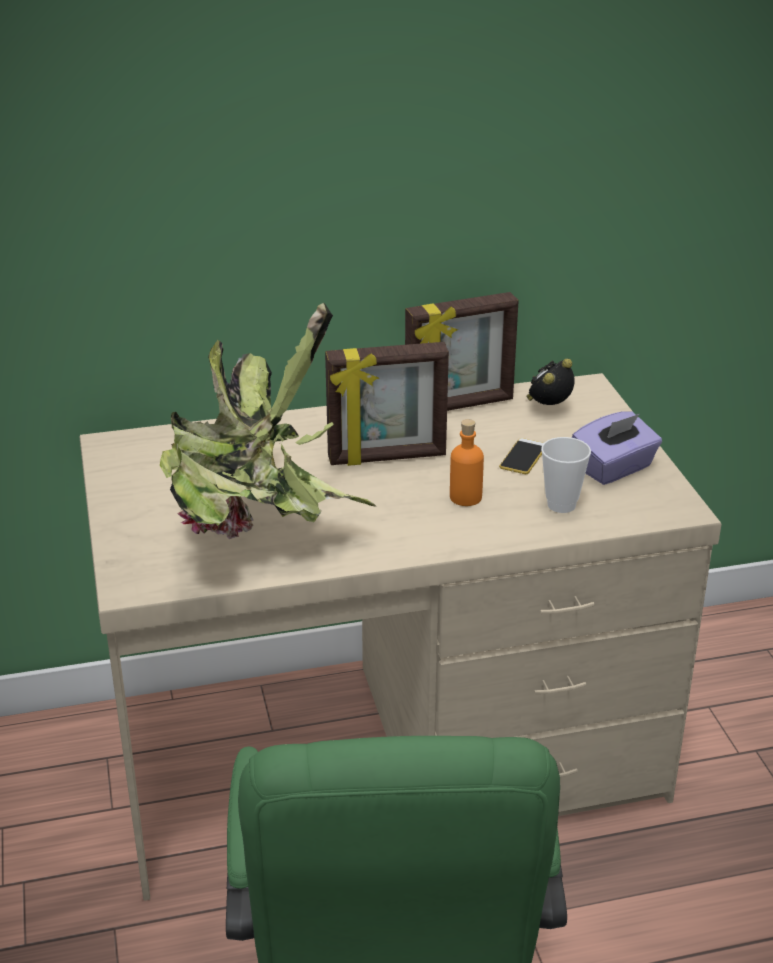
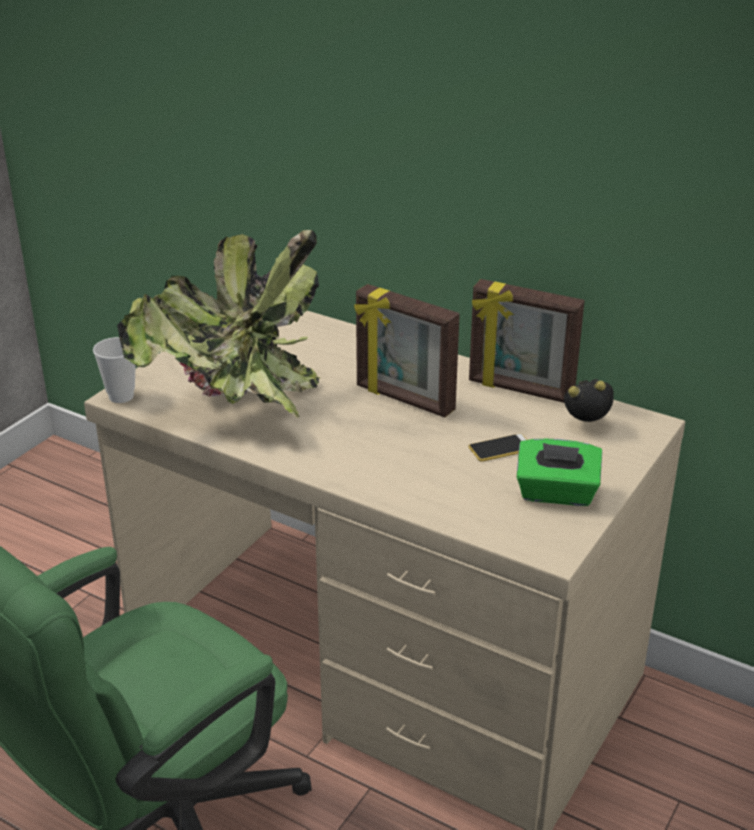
camera: 45 degrees right, 0 degrees up
(465, 497) = (407, 453): orange bottle -> none
(561, 505) = (465, 496): cup -> cup (121, 396)
(614, 468) = (556, 493): purple tissue box -> green tissue box

